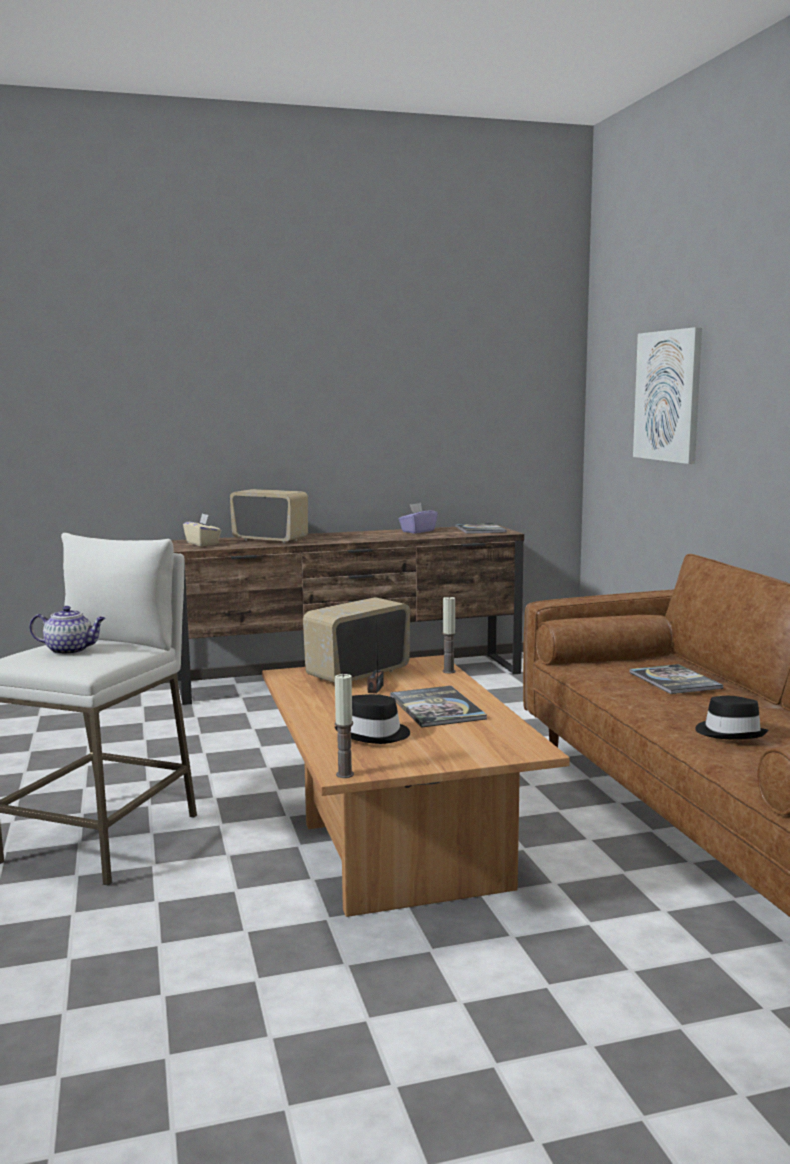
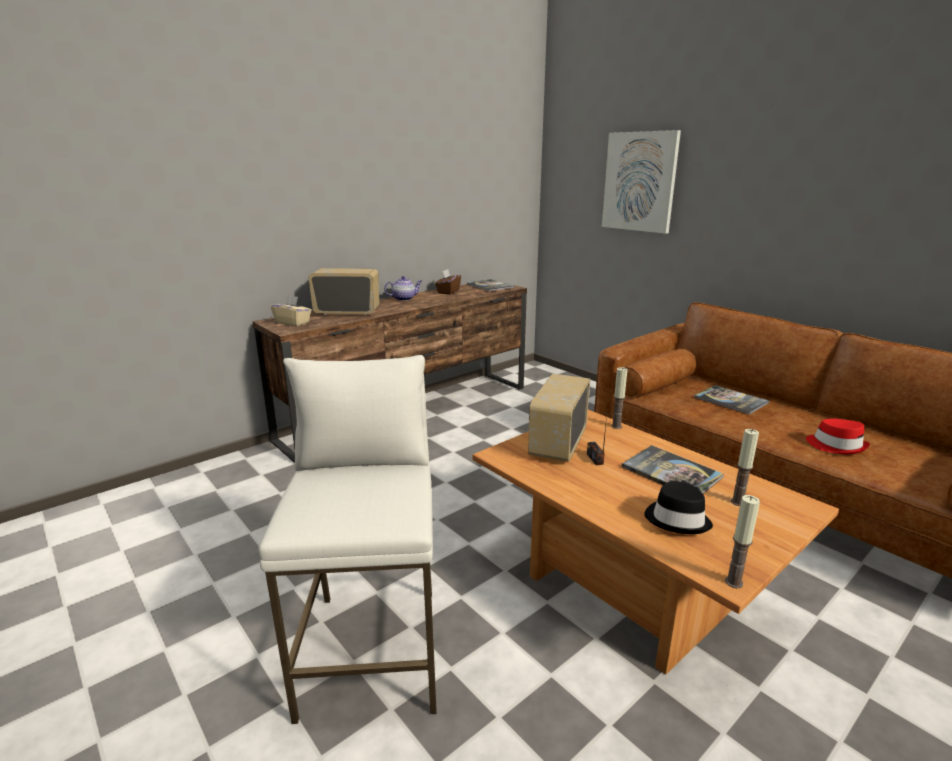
camera: 25 degrees left, 10 degrees up
(71, 650) = (351, 493): teapot -> teapot (404, 299)
(417, 531) = (448, 292): purple tissue box -> brown tissue box
(463, 735) = (737, 502): none -> candle
(730, 733) = (836, 446): black hat -> red hat

